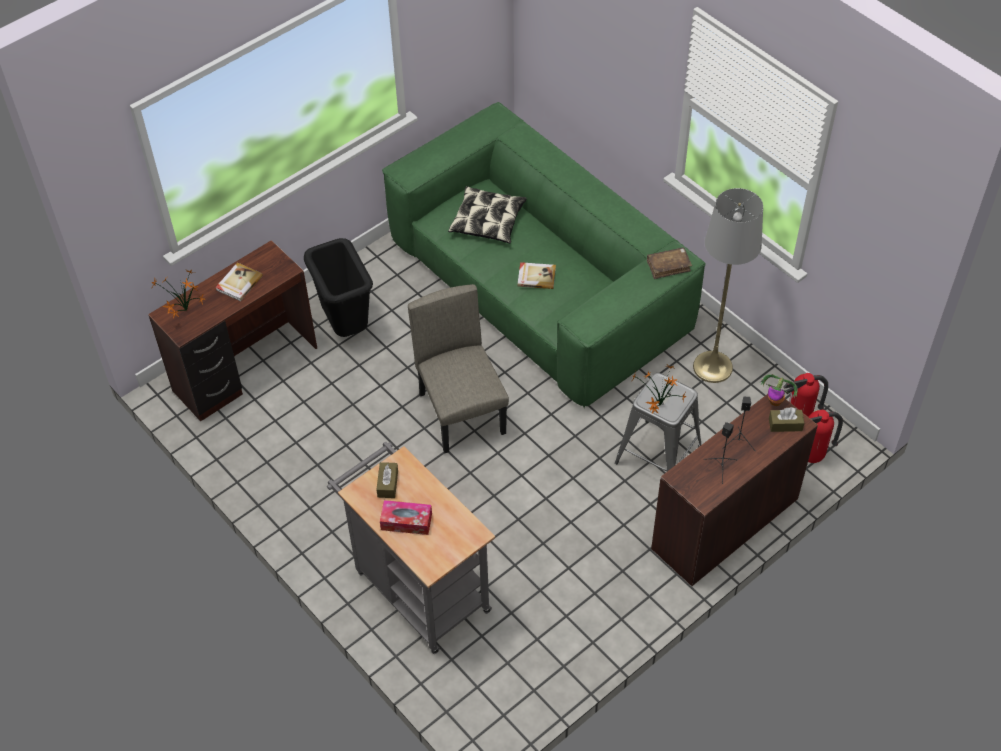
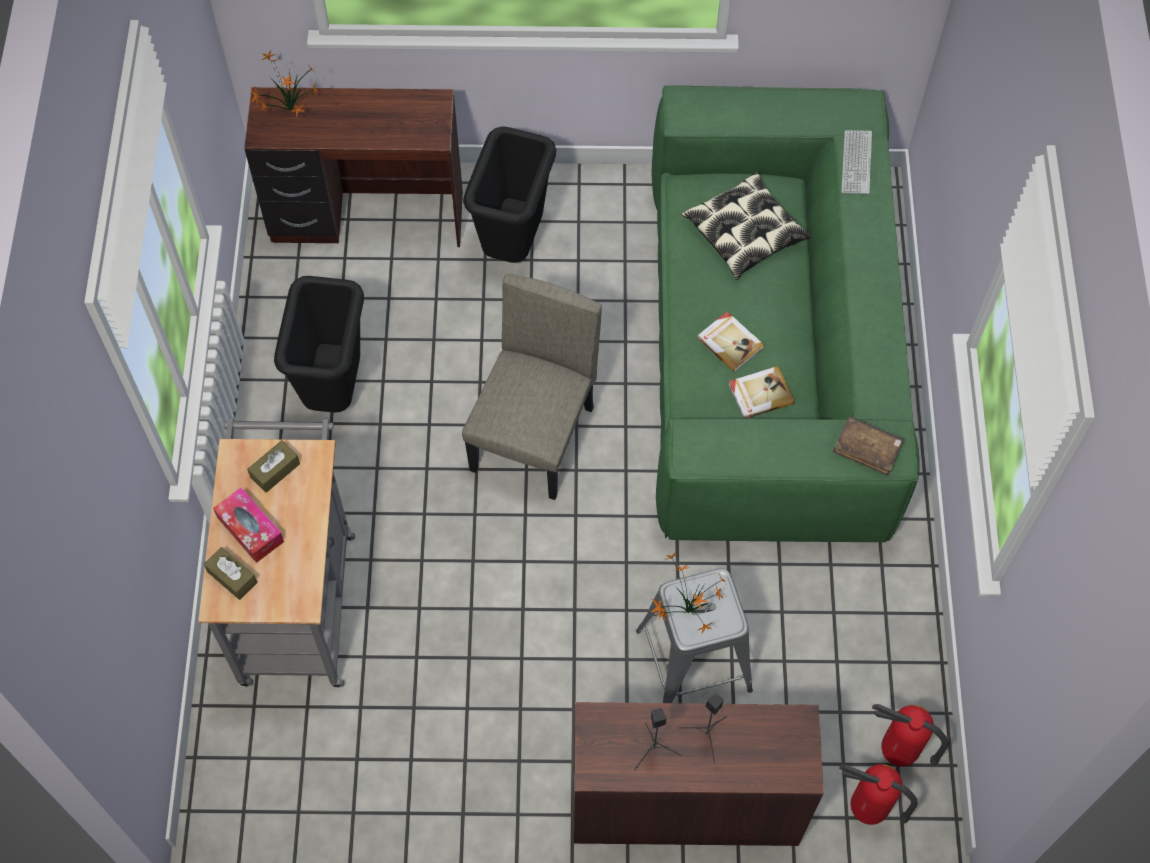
camera: 40 degrees right, 10 degrees up
(238, 283) = (371, 117): book -> book (760, 393)
(322, 468) = (334, 388): none -> black trash can
(522, 142) = (856, 163): none -> keyboard
(712, 367) = (865, 605): grey floor lamp -> none
(775, 401) = (804, 722): potted plant -> none
(785, 424) = (784, 760): brown tissue box -> brown tissue box (232, 577)

